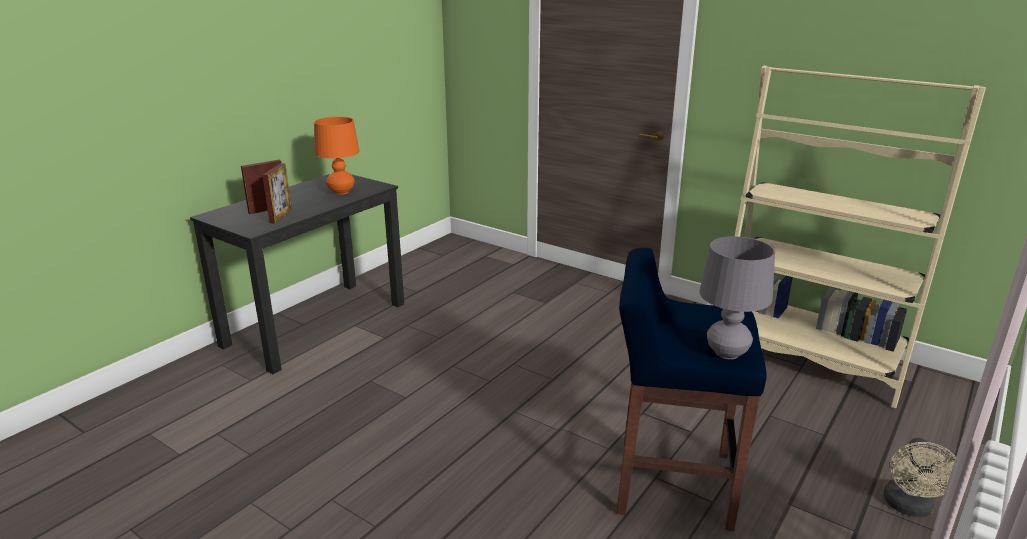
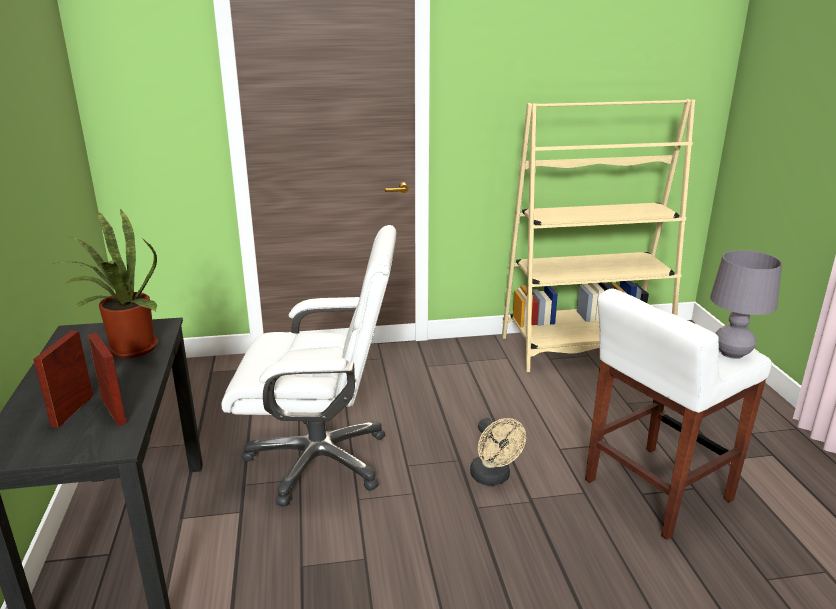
camera: 45 degrees left, 0 degrees up
(341, 192) = (127, 349): orange table lamp -> potted plant
(467, 333) = (320, 460): none -> white office chair
(671, 482) = (655, 491): blue stool -> white stool
(909, 507) = (768, 422): beige fan -> beige fan (493, 478)

